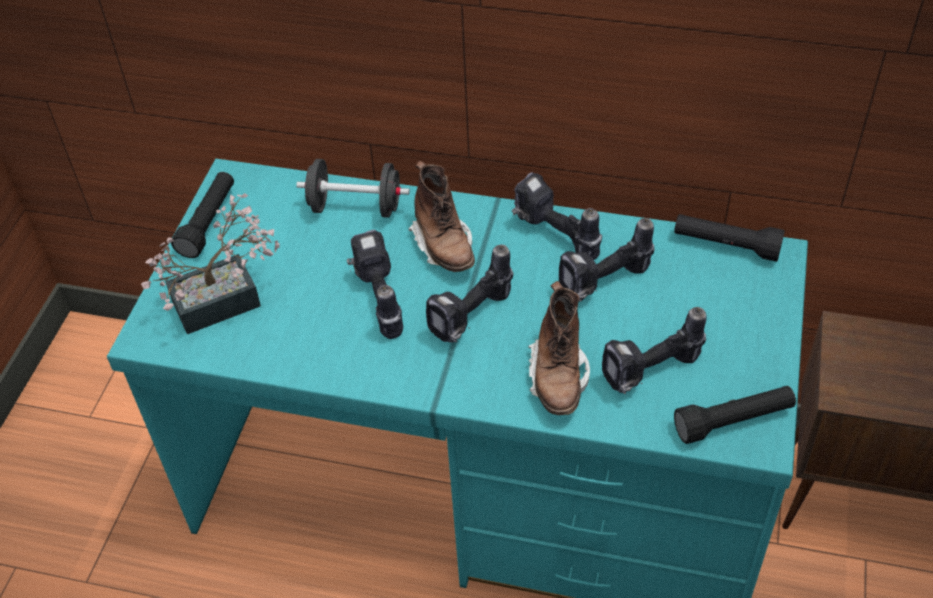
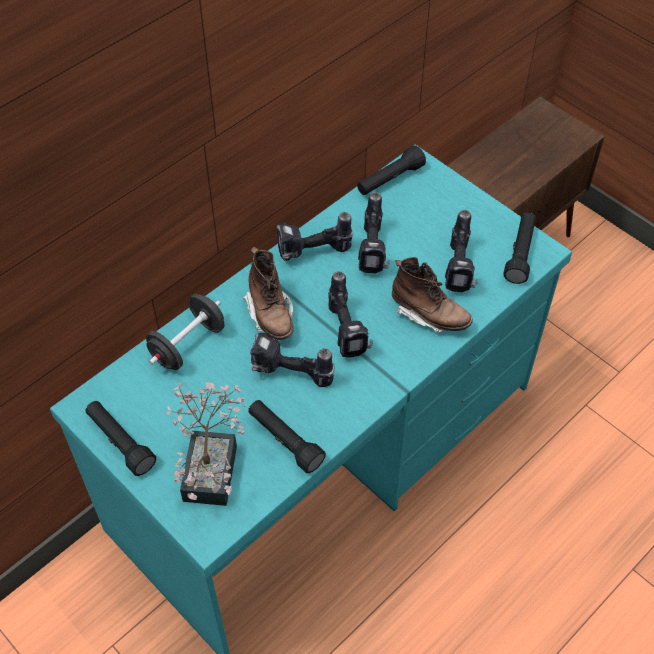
camera: 60 degrees left, 5 degrees up
(293, 339) = (285, 440): none -> black flashlight
(444, 246) = (270, 314): brown boot -> brown boot turned 60 degrees clockwise

